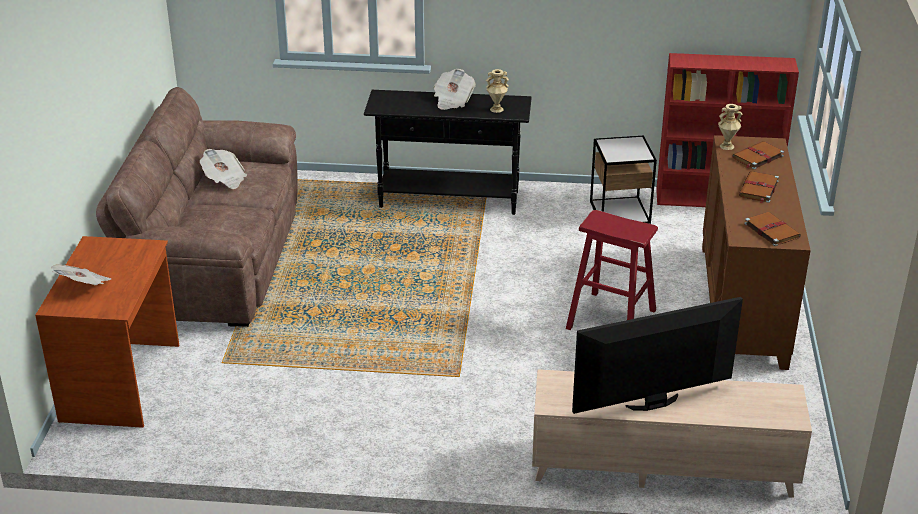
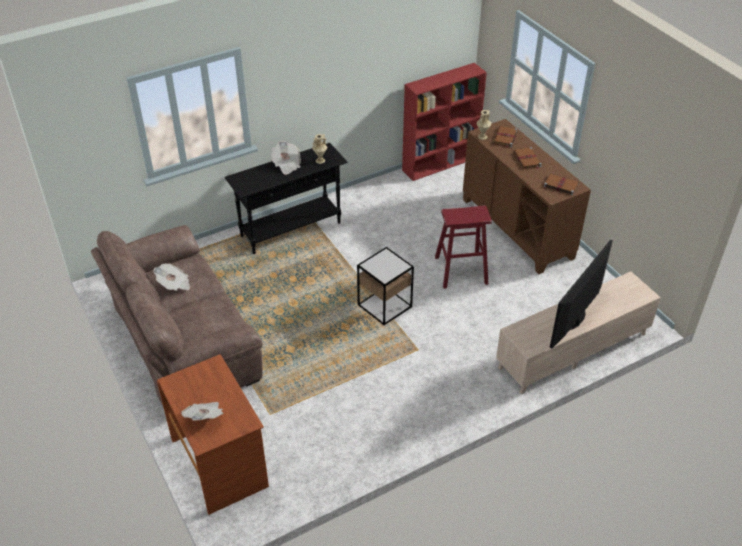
camera: 35 degrees left, 10 degrees up
(620, 212) = (397, 195): side table -> side table (384, 306)

